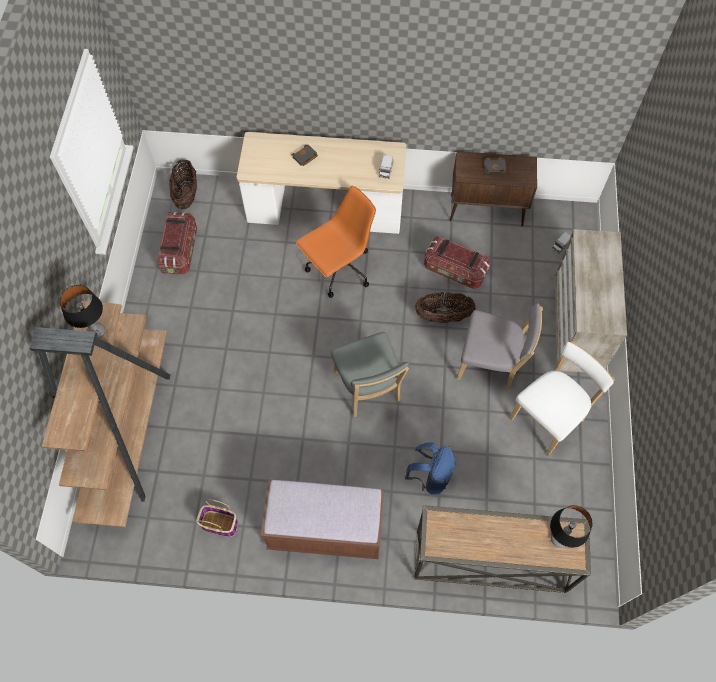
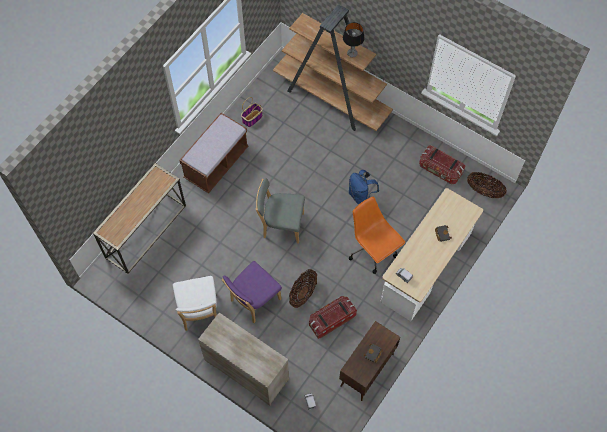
camera: 120 degrees right, 0 degrees up
(339, 270) = (373, 251): orange office chair -> orange office chair turned 150 degrees clockwise
(430, 477) = (209, 228): blue backpack -> blue backpack (361, 195)
(491, 364) = (253, 301): grey chair -> purple chair
(559, 539) = (118, 230): table lamp -> none

